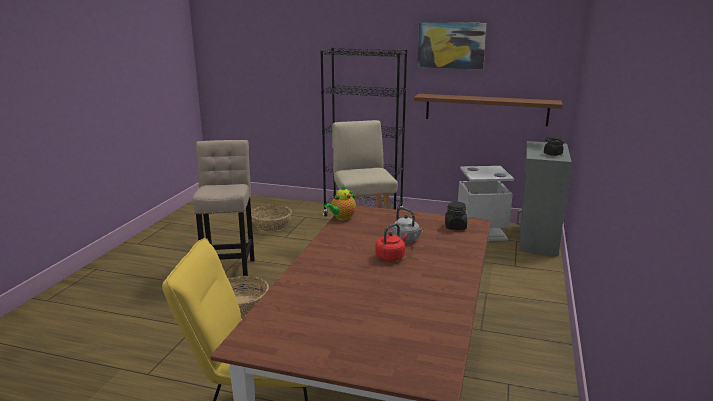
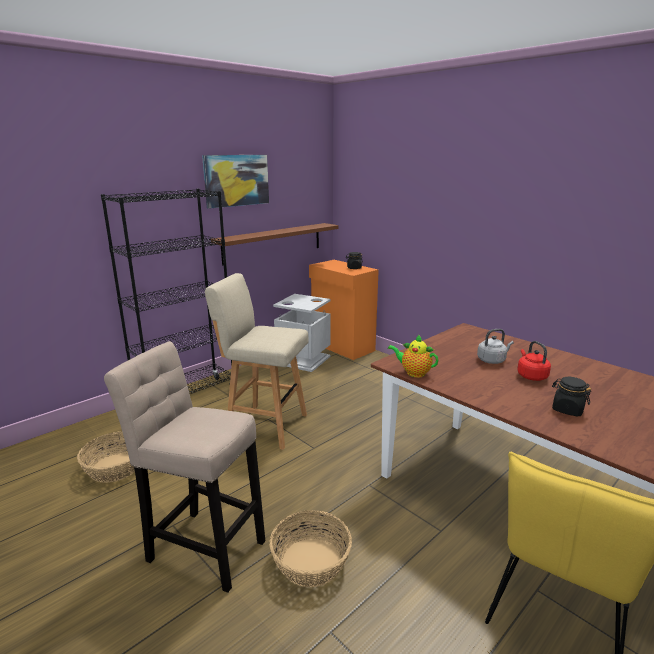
camera: 60 degrees left, 0 degrees up
(342, 218) = (413, 373): teapot -> teapot turned 135 degrees clockwise
(455, 227) = (472, 336): black jar -> black jar (567, 409)
(536, 239) = (342, 347): grey cabinet -> orange cabinet

